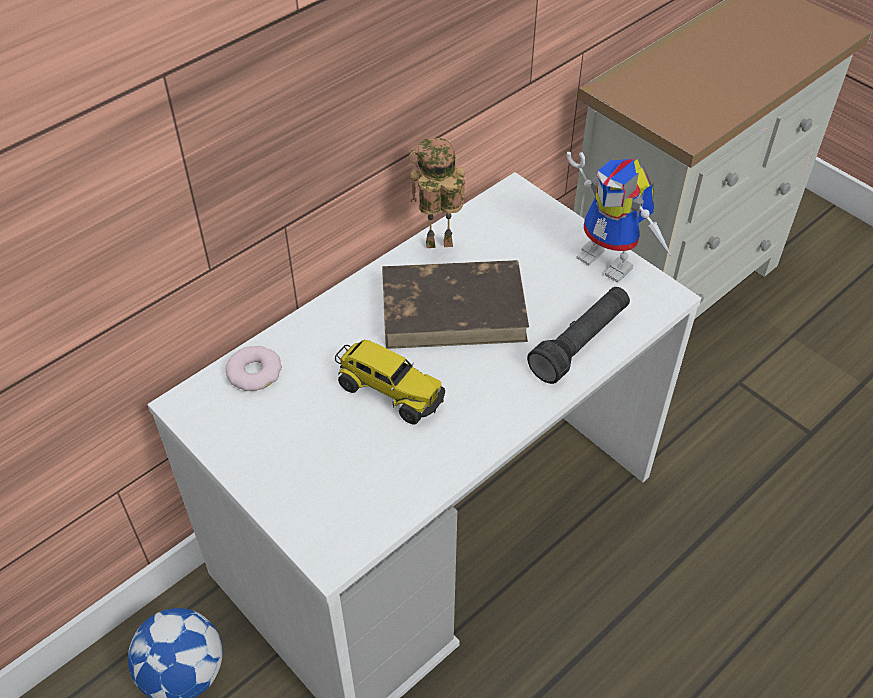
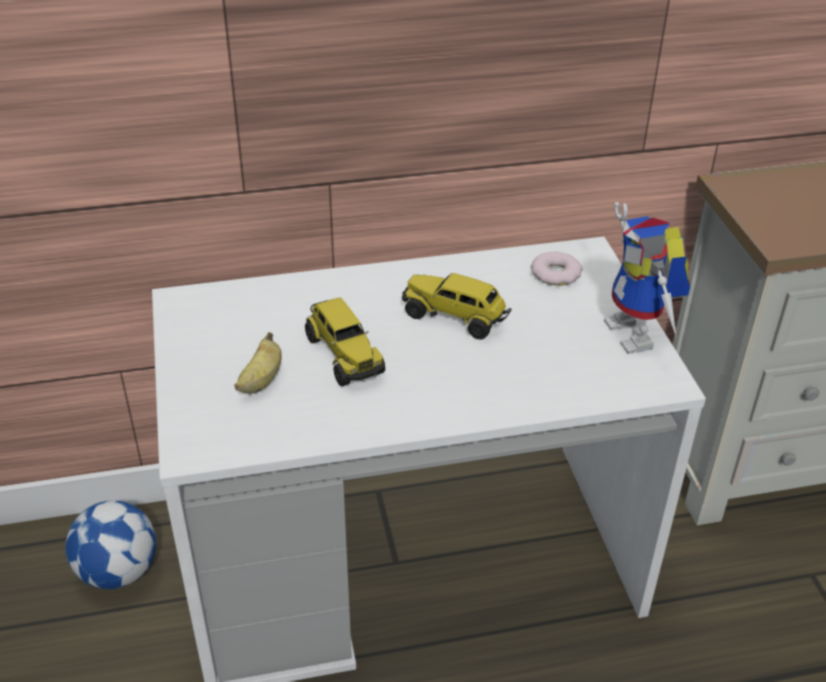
camera: 30 degrees right, 10 degrees down
(254, 372) = (249, 299): donut -> donut (556, 273)
(337, 453) = (261, 381): none -> banana
(437, 246) = (481, 267): toy robot -> none
(454, 308) = (455, 317): brown book -> toy truck
(580, 343) = (548, 387): black flashlight -> none

